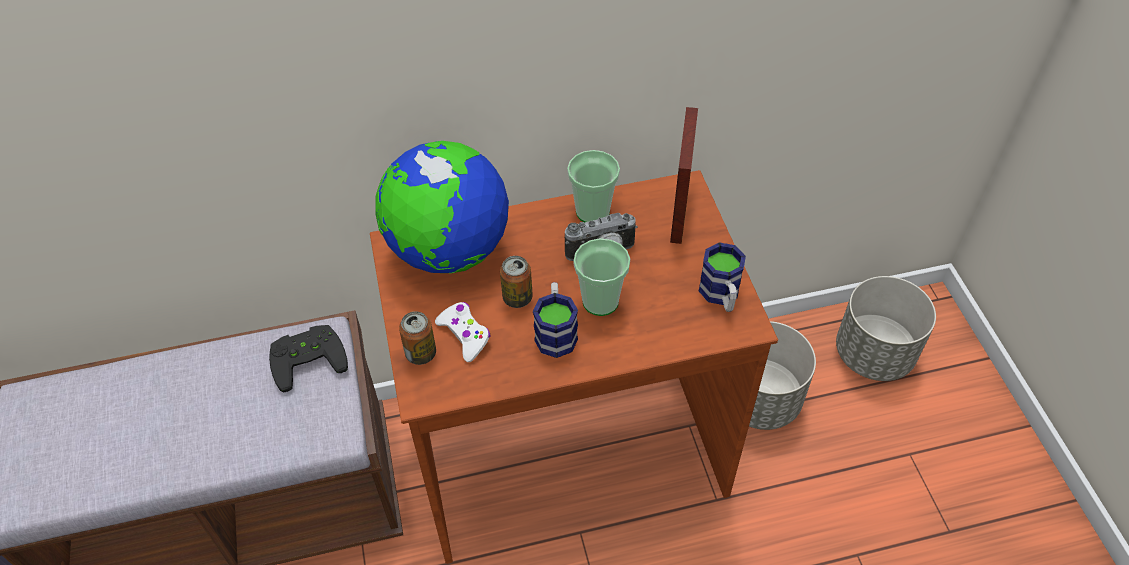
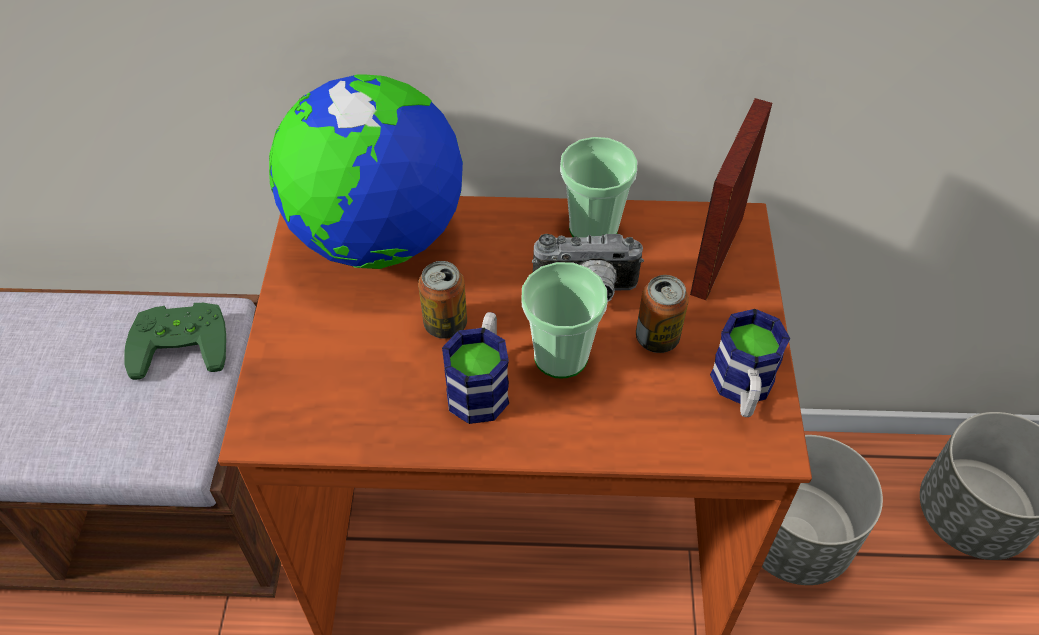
camera: 15 degrees right, 0 degrees up
(308, 356) = (182, 340): black game controller -> green game controller
(421, 353) = (283, 371): can -> can (657, 338)
(465, 335) = (353, 359): white game controller -> none

